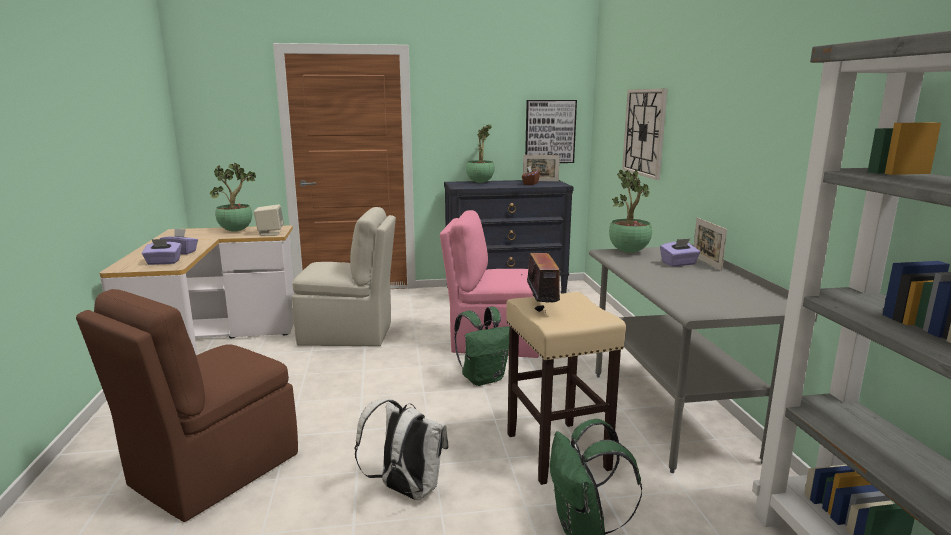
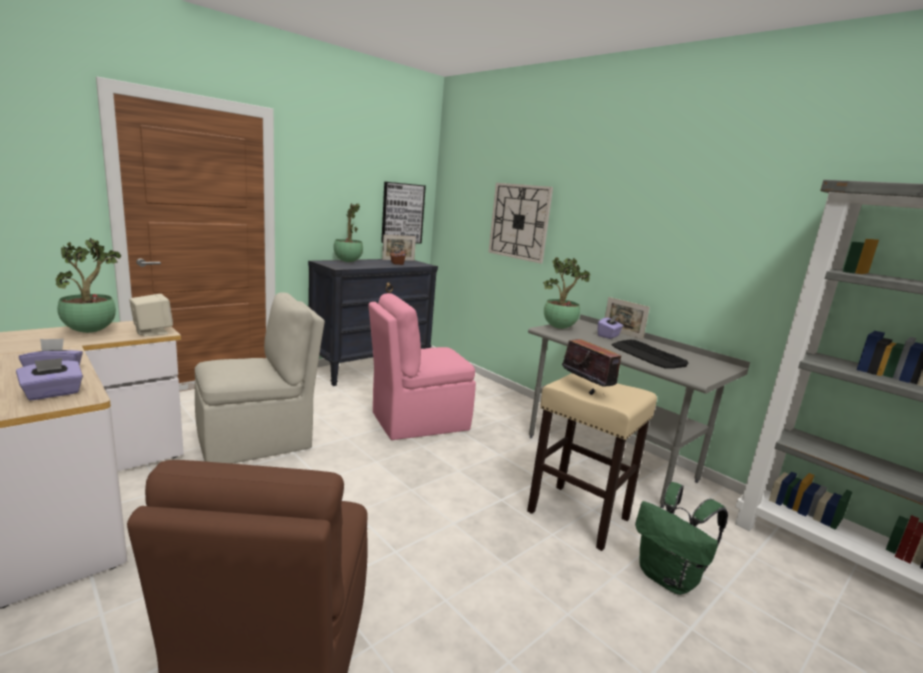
camera: 35 degrees left, 0 degrees up
(406, 490) = (512, 601): white backpack -> none
(484, 378) = (448, 461): green backpack -> none
(684, 285) = (648, 355): none -> keyboard

